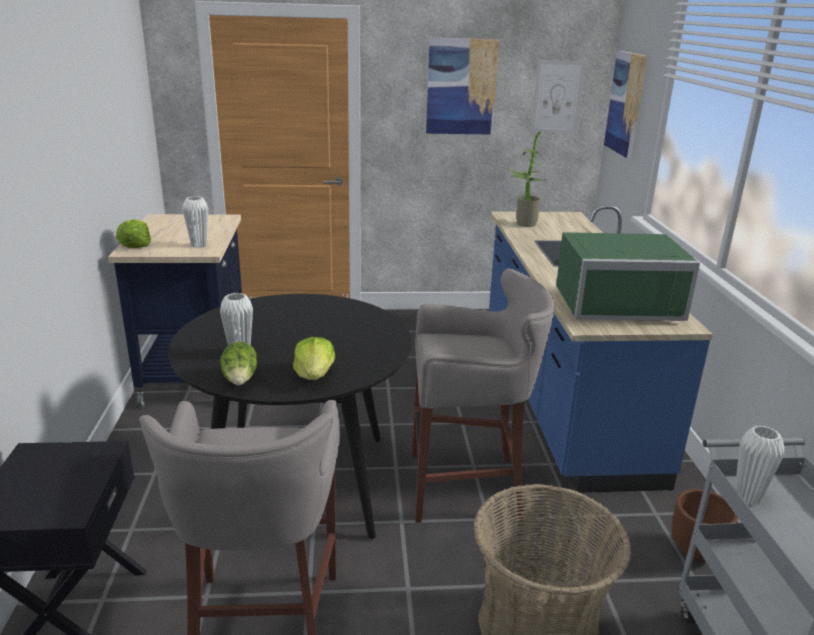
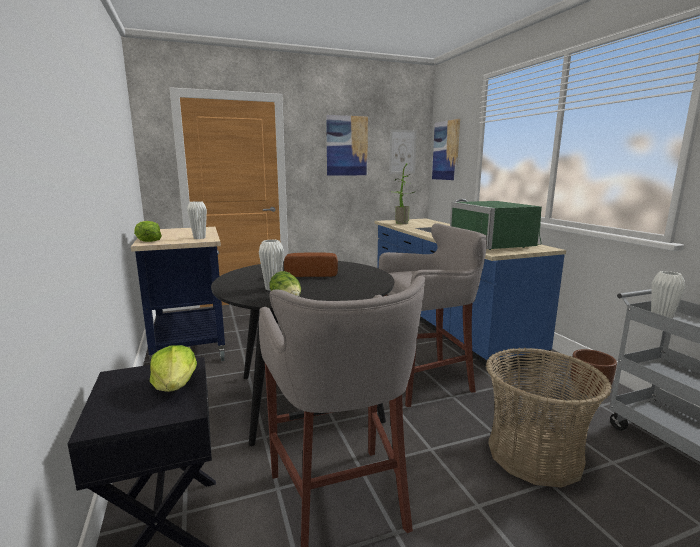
camera: 15 degrees left, 10 degrees down
(309, 330) = (311, 274): none -> bread
(314, 375) = (340, 292): lettuce -> lettuce (175, 386)
(615, 302) = (496, 244): green microwave -> green microwave turned 90 degrees clockwise

